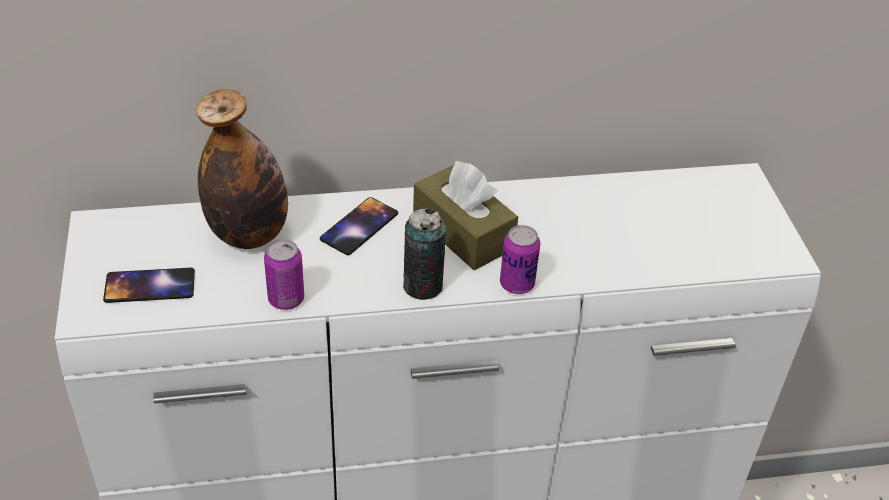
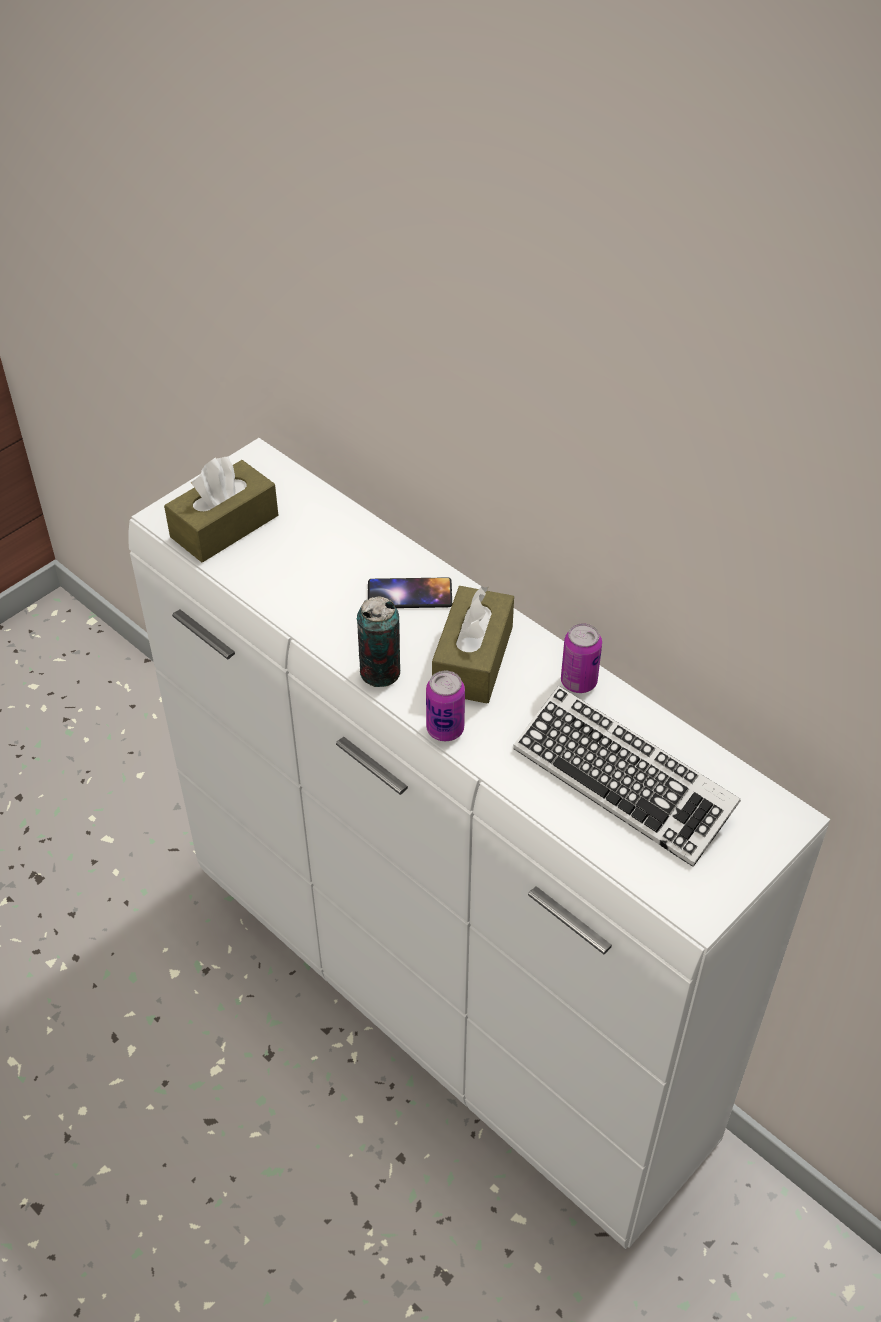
camera: 55 degrees right, 5 degrees up
(150, 286) = (224, 526): phone -> brown tissue box
(249, 234) = (333, 539): bottle -> none
(286, 299) = (284, 604): can -> can (578, 682)
(650, 228) = (623, 782): none -> keyboard

